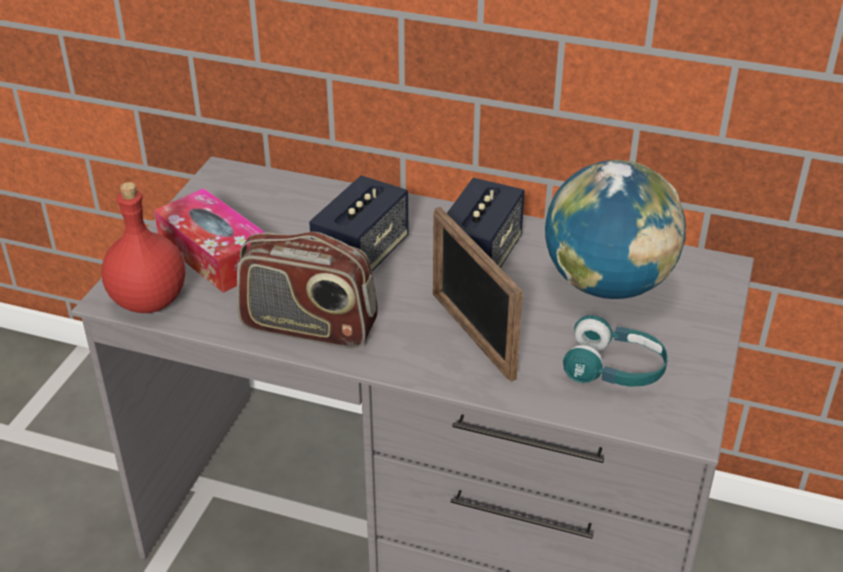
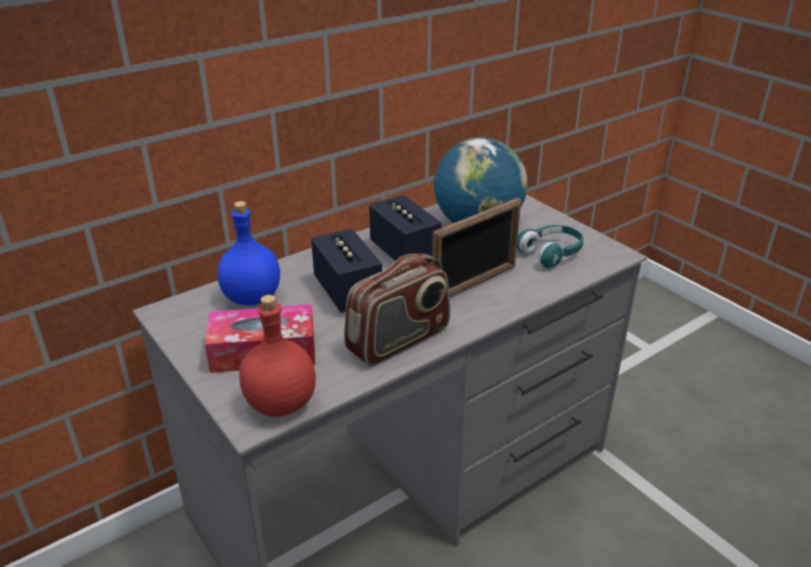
camera: 55 degrees left, 5 degrees down
(292, 206) = (253, 298): none -> blue bottle
(472, 335) = (475, 284): picture frame -> picture frame turned 45 degrees counterclockwise

